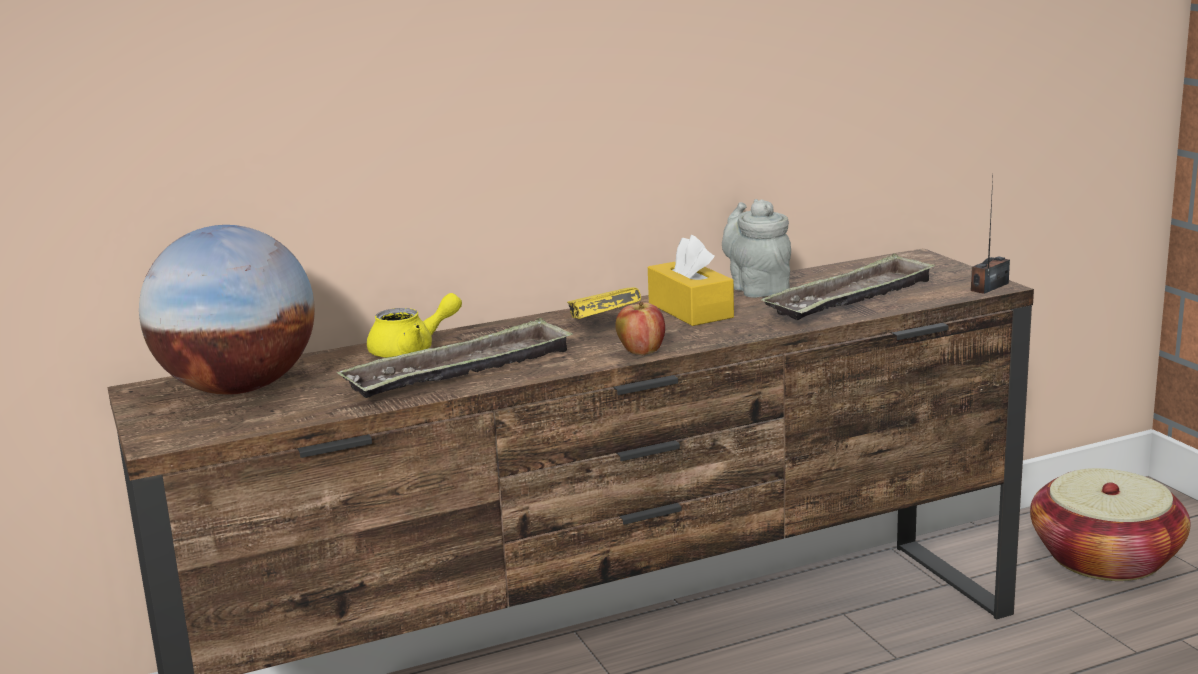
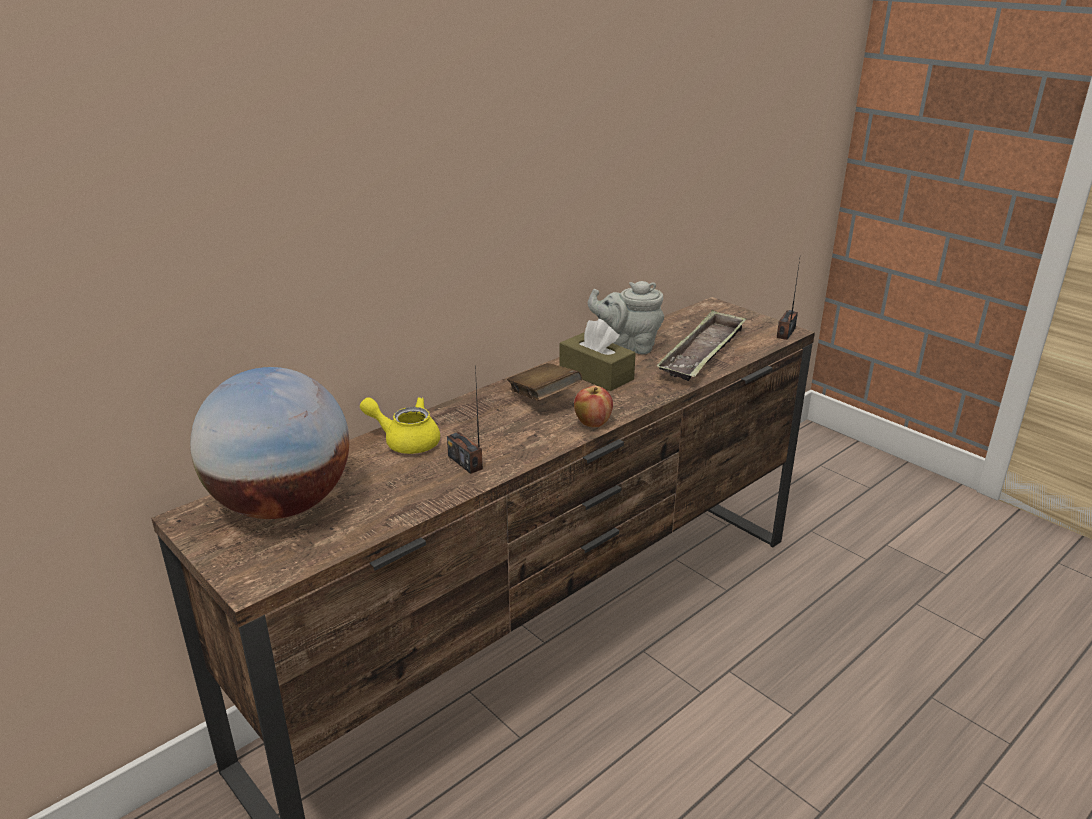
camera: 20 degrees left, 10 degrees up
(412, 350) = (406, 441): yellow teapot -> yellow teapot turned 120 degrees counterclockwise
(461, 372) = (465, 462): tray -> radio
(604, 326) = (543, 398): yellow book -> brown book
(690, 310) = (596, 374): yellow tissue box -> brown tissue box
(757, 288) = (628, 347): grey teapot -> grey teapot turned 45 degrees counterclockwise
(1105, 558) = (813, 488): basket -> none

